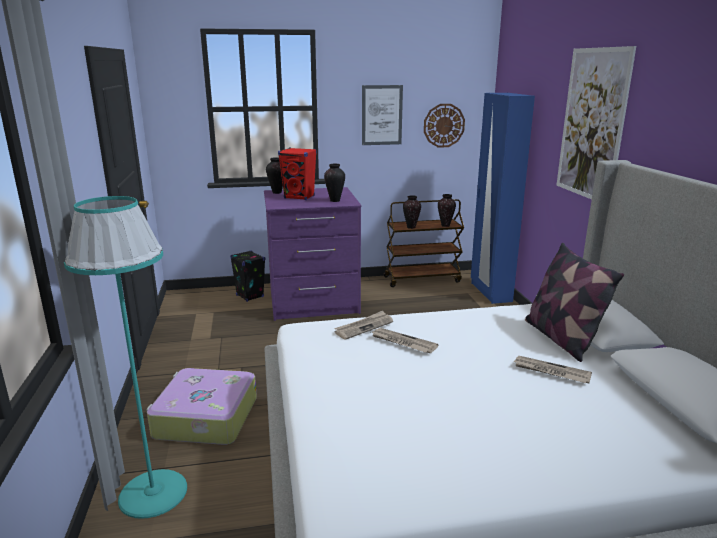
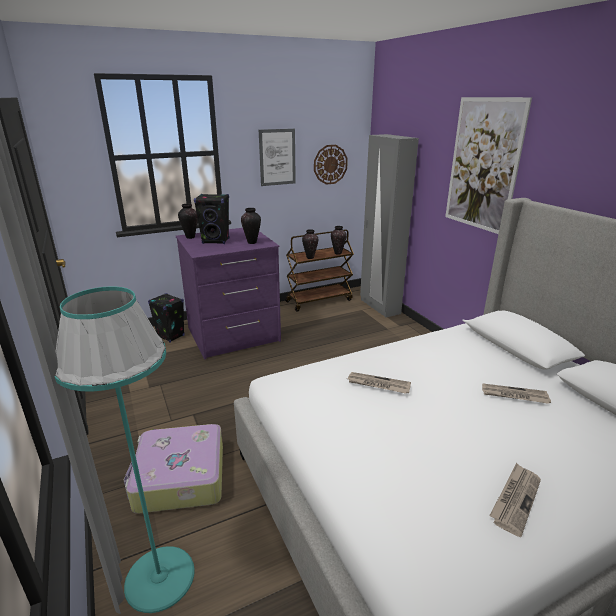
camera: 15 degrees left, 5 degrees up
(299, 197) = (216, 241): red speaker -> black speaker
(364, 327) = (334, 372): newspaper -> newspaper (515, 499)
(490, 292) = (379, 306): blue wardrobe -> grey wardrobe
(561, 338) = (500, 359): pillow -> none

